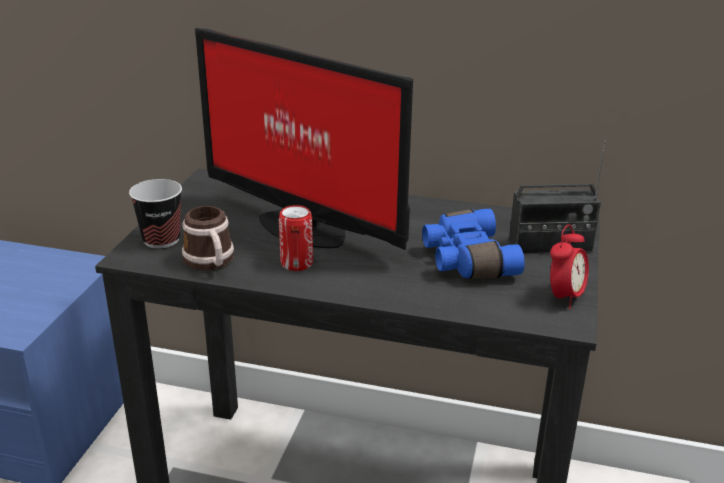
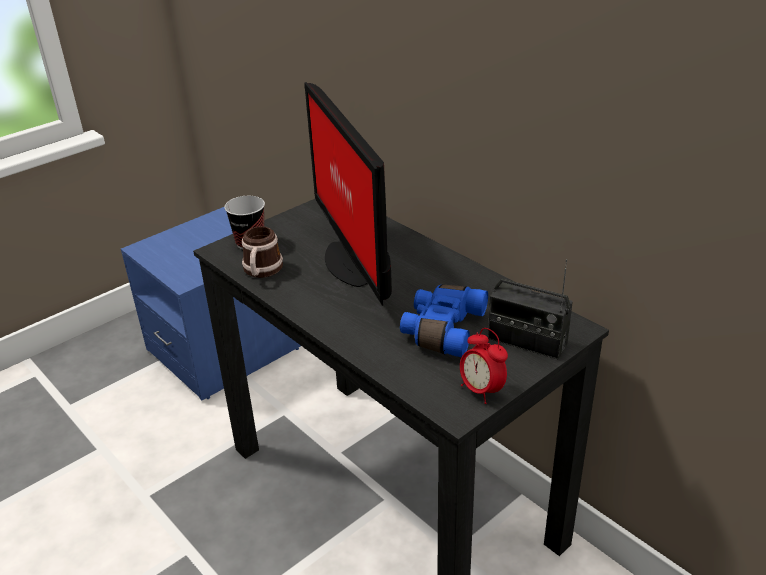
camera: 35 degrees right, 5 degrees up
(297, 263) = (315, 291): can -> none
(565, 297) = (481, 390): alarm clock -> alarm clock turned 75 degrees clockwise

